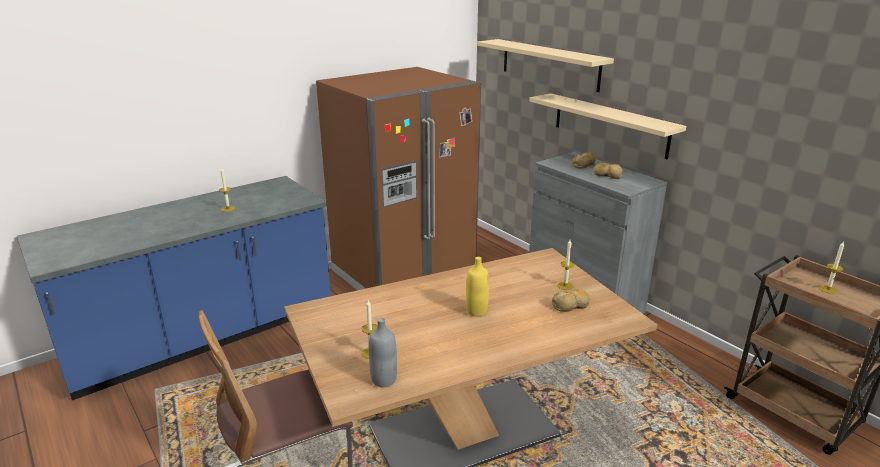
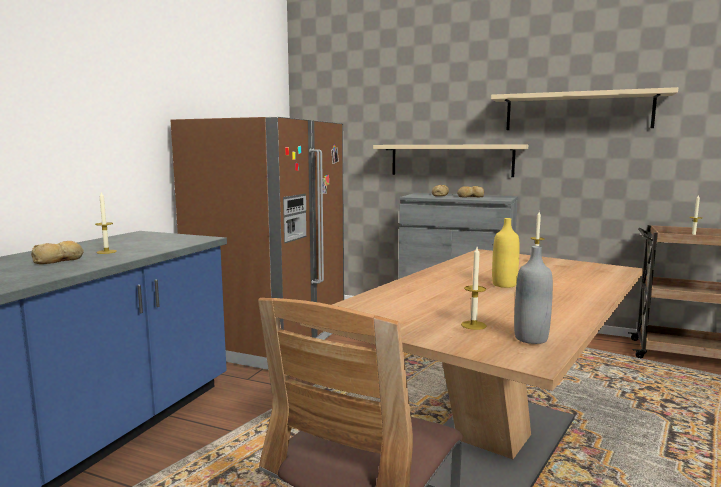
camera: 30 degrees left, 15 degrees down
(549, 64) = (379, 119): beige shelf -> beige shelf (577, 111)
(571, 305) = (566, 270): bread -> bread (59, 260)

